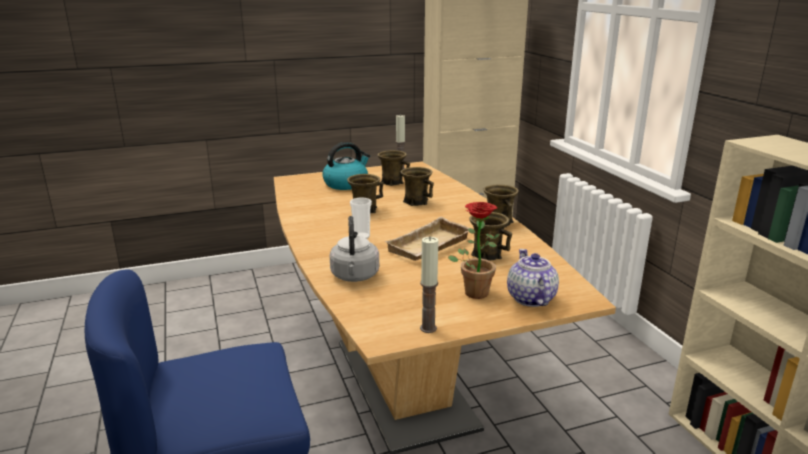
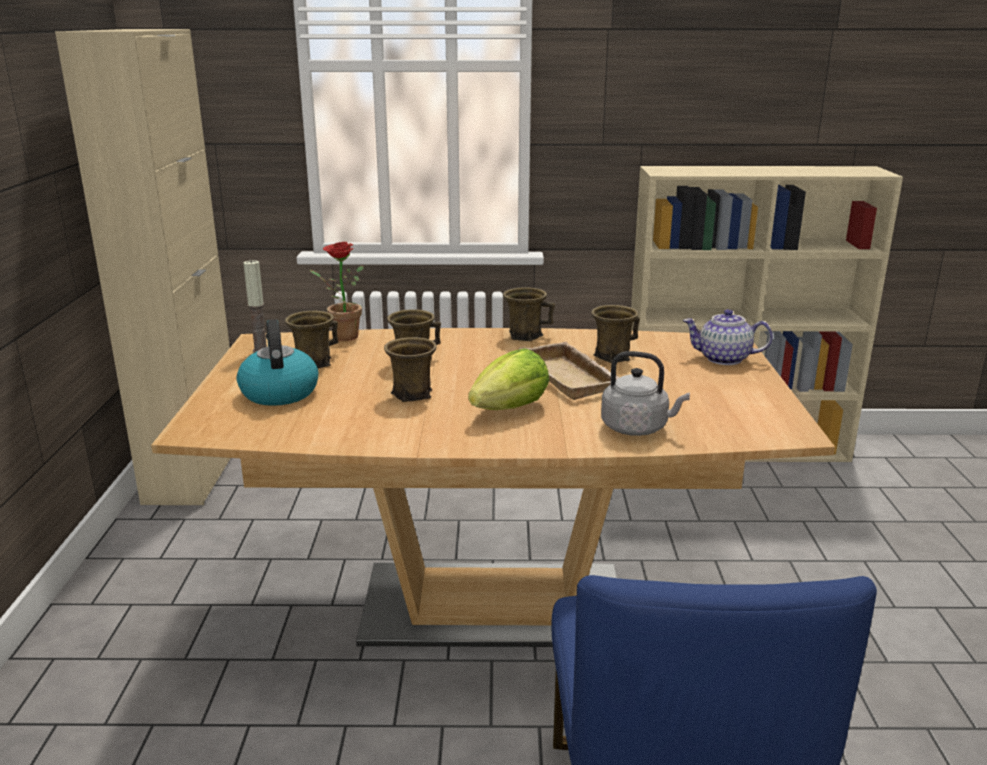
camera: 70 degrees left, 0 degrees up
(361, 236) = (510, 409): cup -> lettuce
(428, 328) = (777, 410): candle -> none
(475, 290) = (698, 377): potted plant -> potted plant (341, 336)

